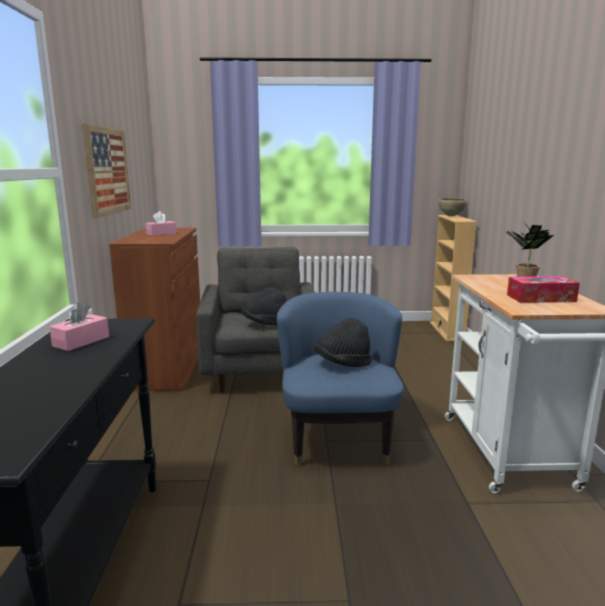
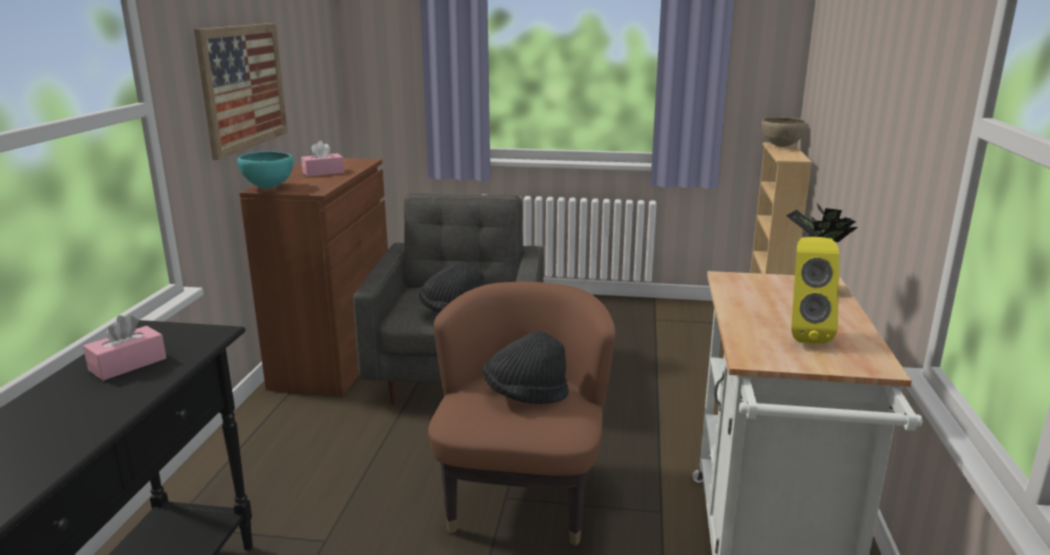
camera: 10 degrees right, 5 degrees up
(129, 241) = (268, 188): none -> turquoise bowl
(337, 438) = (522, 495): blue armchair -> brown armchair
(541, 298) = (804, 335): tissue box -> yellow speaker

